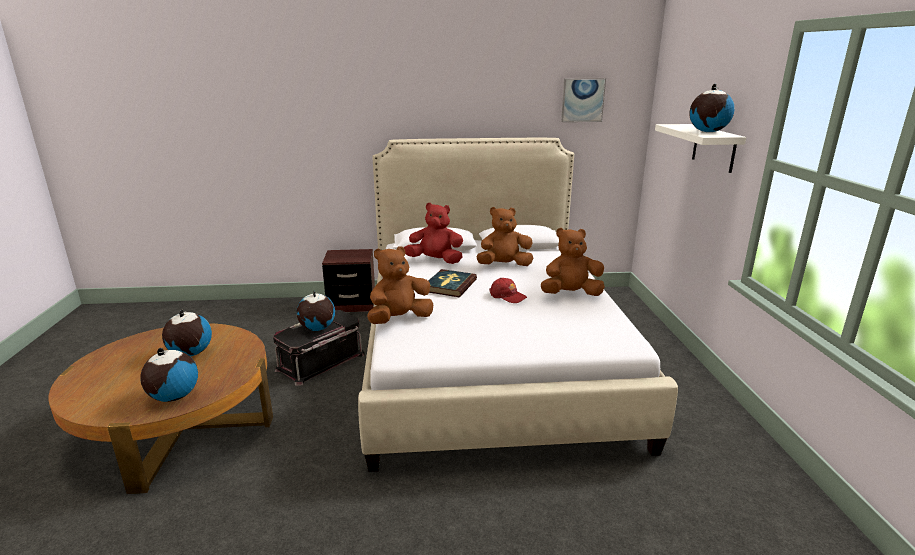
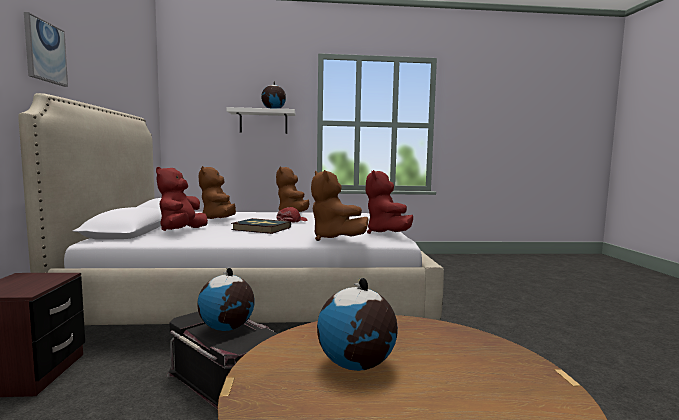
camera: 90 degrees left, 15 degrees down
(174, 397) = (480, 352): globe -> none
(432, 348) = (386, 233): none -> red plush toy
(582, 100) = (137, 88): picture -> picture (45, 52)

